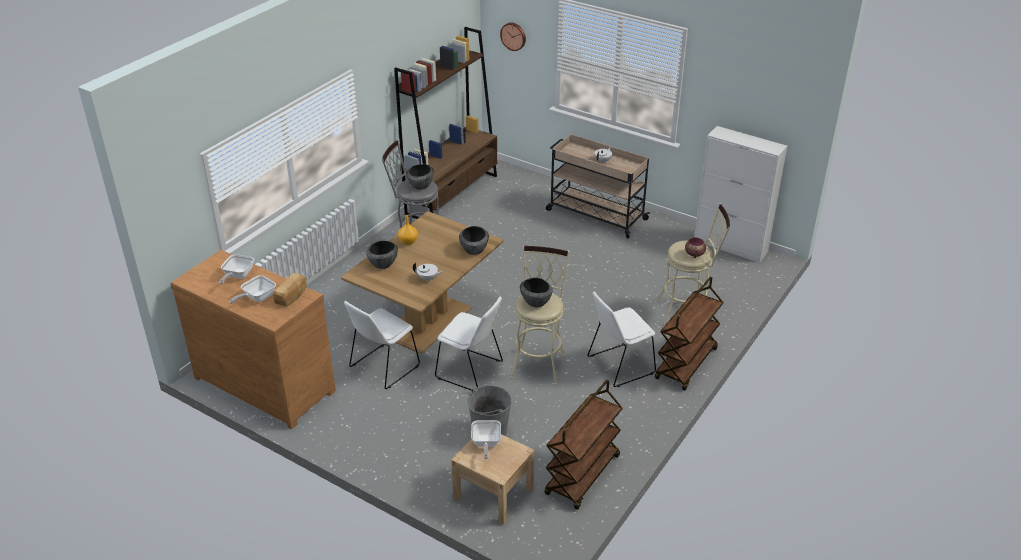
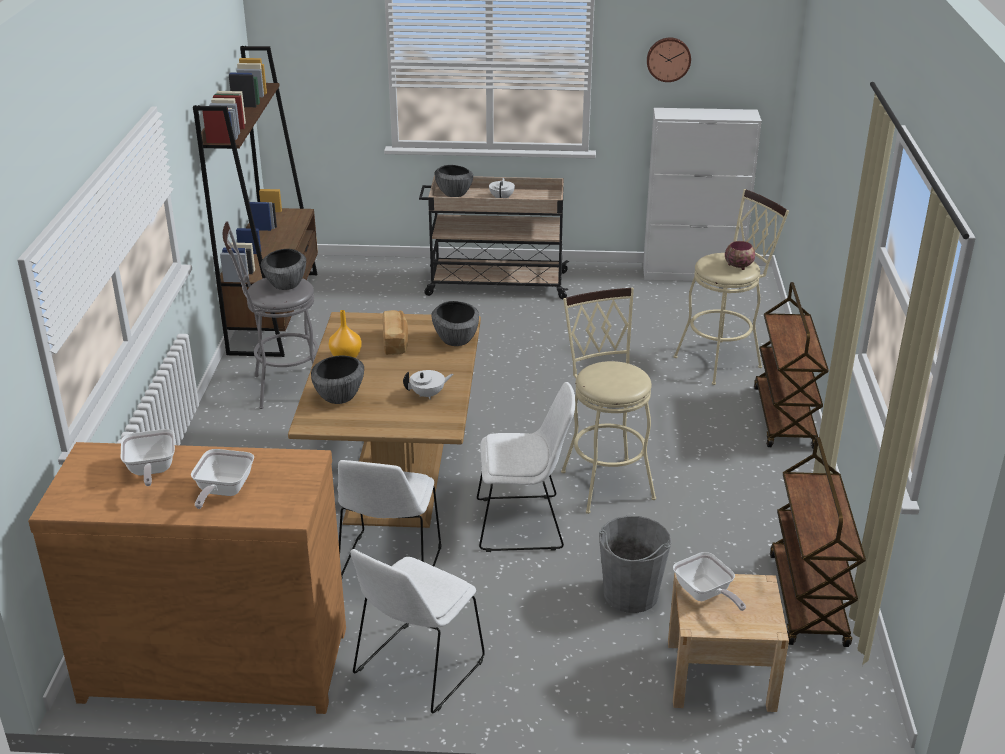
camera: 30 degrees left, 5 degrees down
(292, 296) = (282, 469): bread -> bread (396, 342)
(513, 36) = (310, 51): wall clock -> wall clock (668, 59)
(536, 303) = (611, 378): bowl -> bowl (454, 194)
(618, 366) = (708, 448): white chair -> white chair (417, 669)

